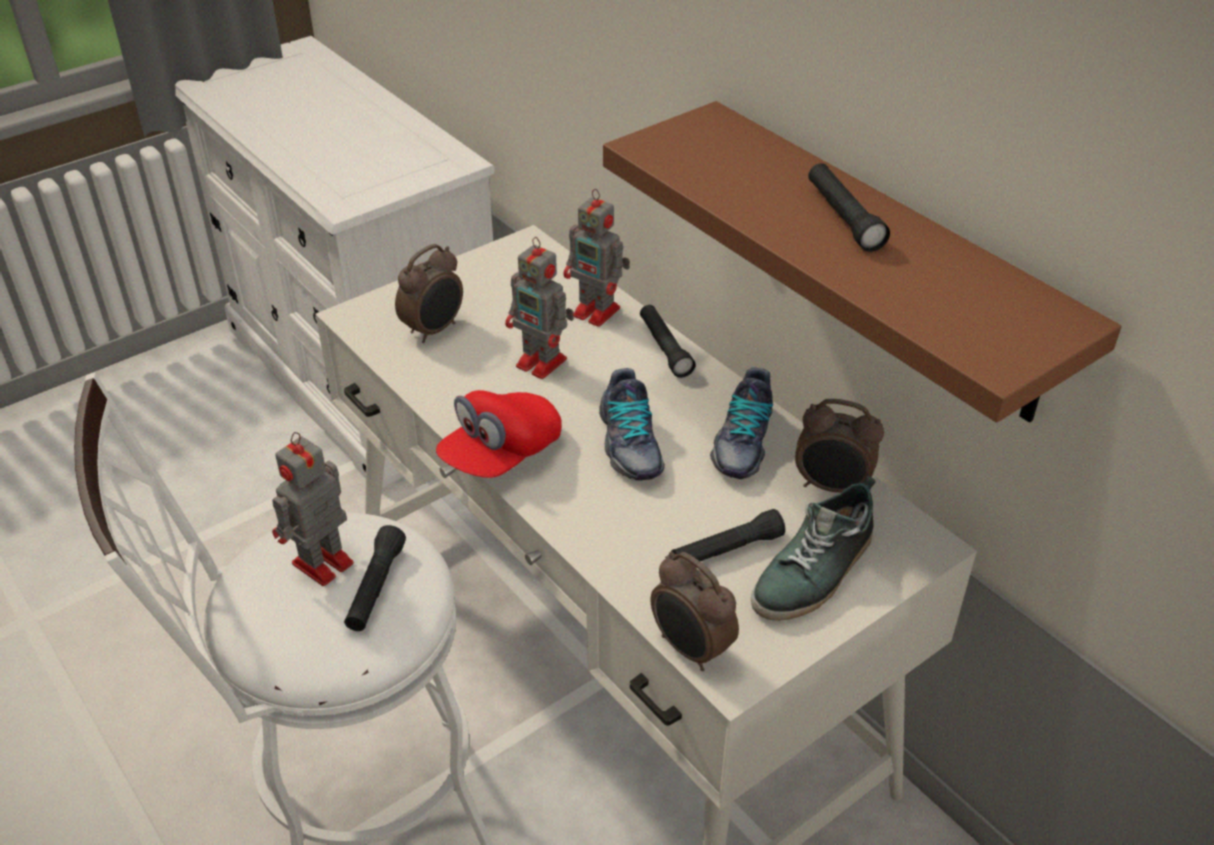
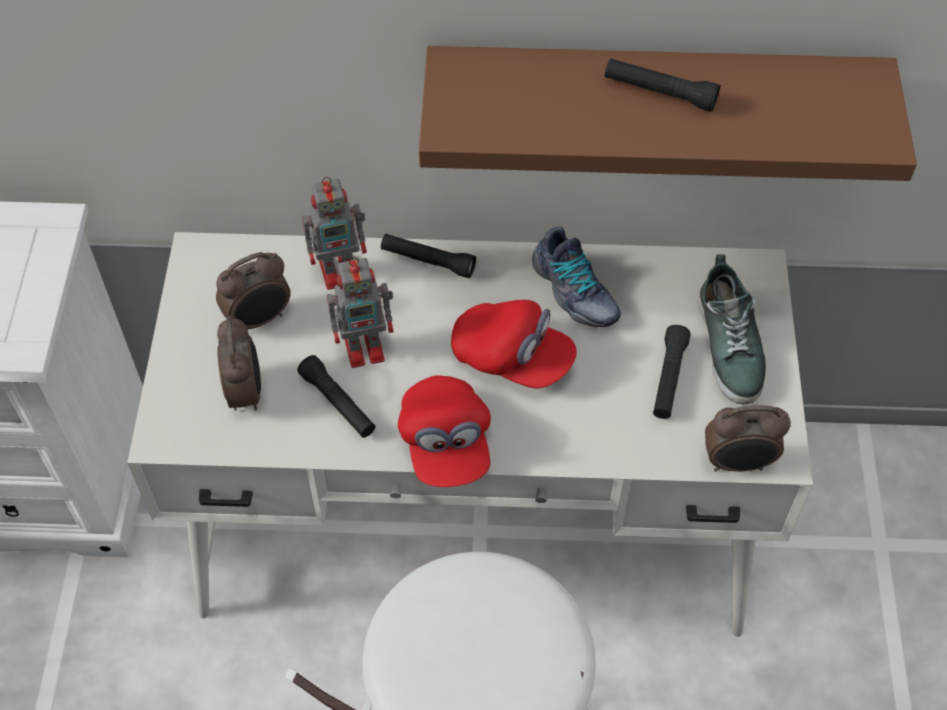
camera: 50 degrees left, 15 degrees up
(320, 565) = (452, 640): toy robot -> none
(375, 588) = (510, 616): black flashlight -> black flashlight (338, 403)
(629, 444) = (512, 358): shoe -> red cap
(831, 487) = (663, 277): alarm clock -> alarm clock (260, 319)

